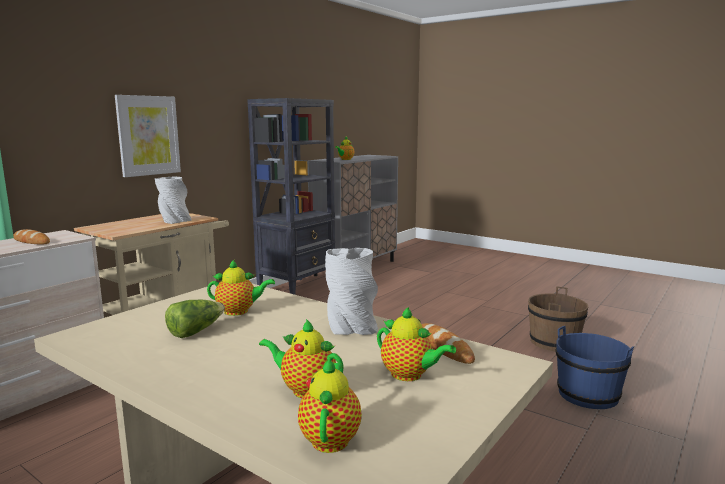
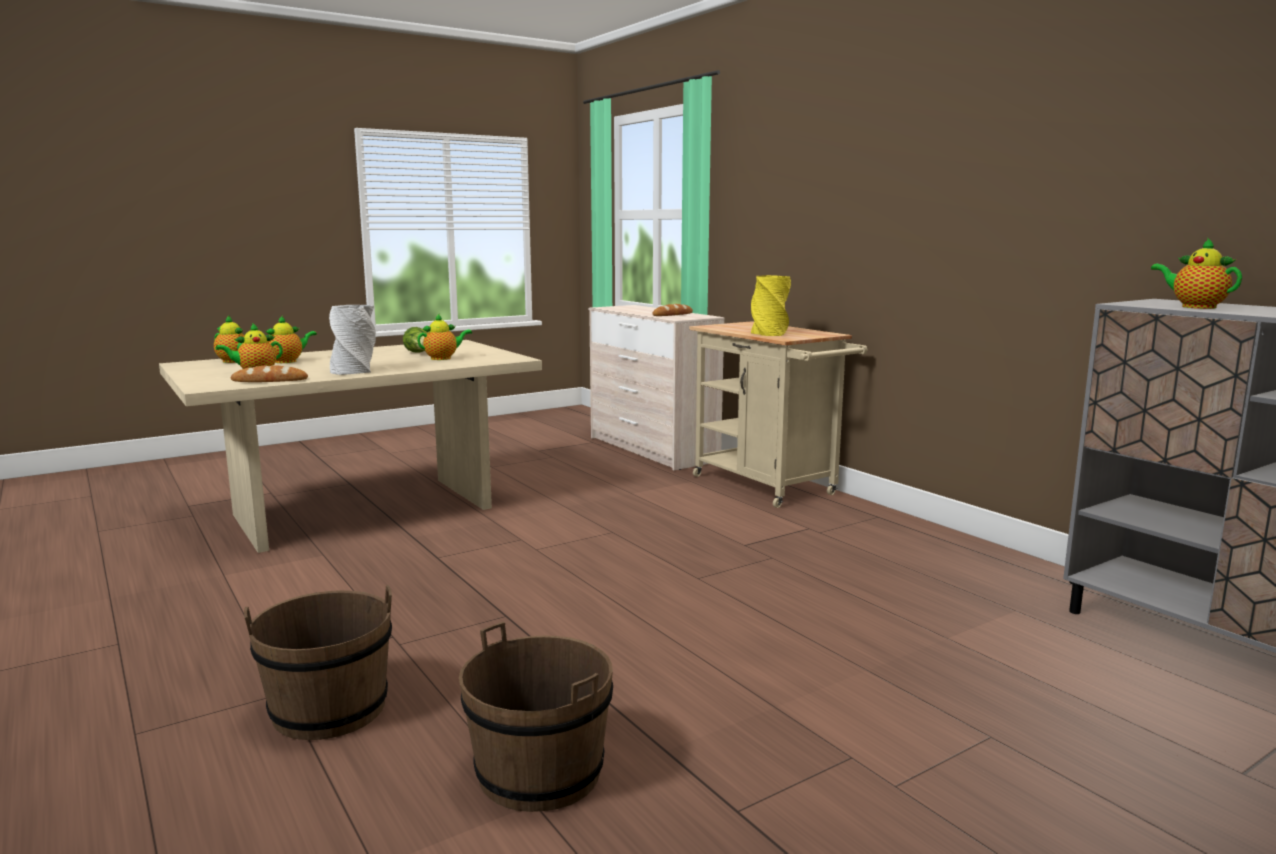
camera: 110 degrees right, 0 degrees up
(148, 135) = (840, 223): picture -> none
(174, 221) = (768, 333): grey vase -> yellow vase
(239, 311) = (443, 358): teapot -> teapot turned 135 degrees counterclockwise
(297, 290) = (992, 566): black bookcase -> none
(588, 394) = (329, 710): blue bucket -> brown bucket

